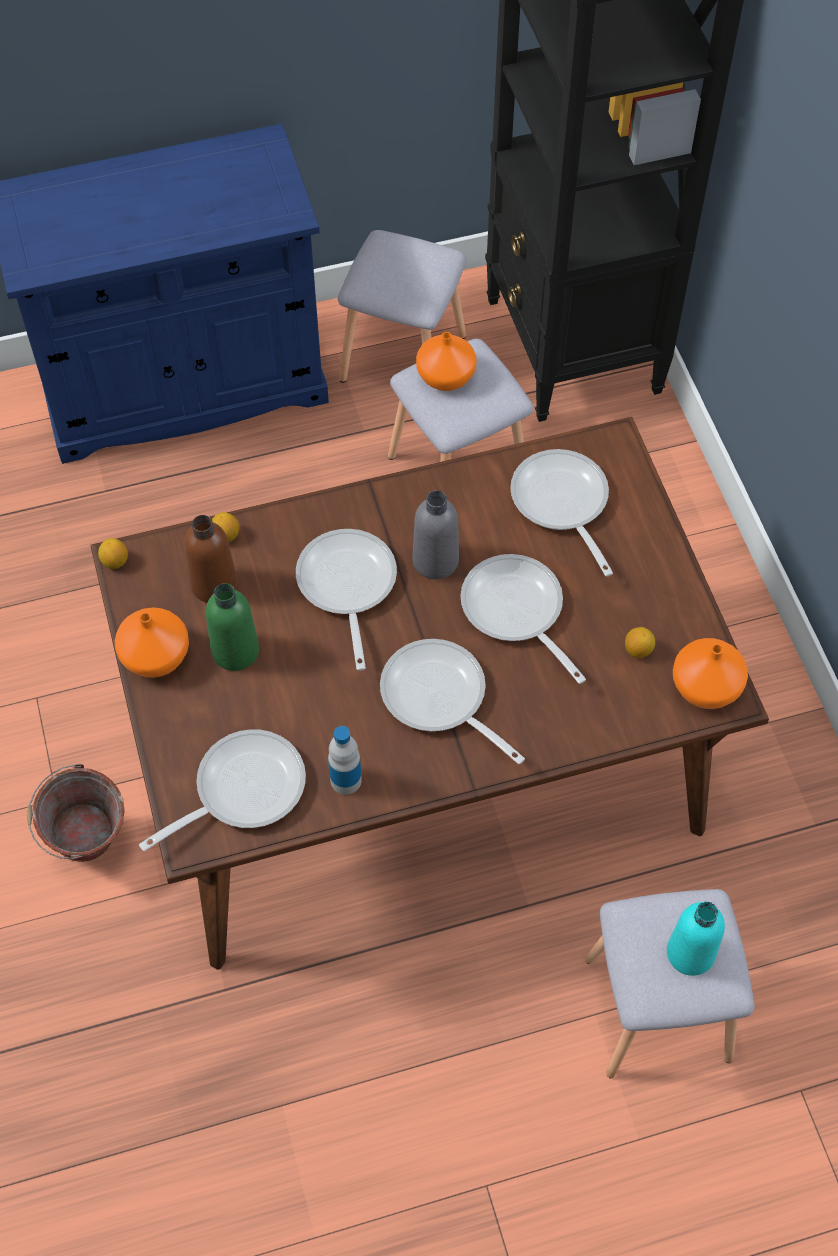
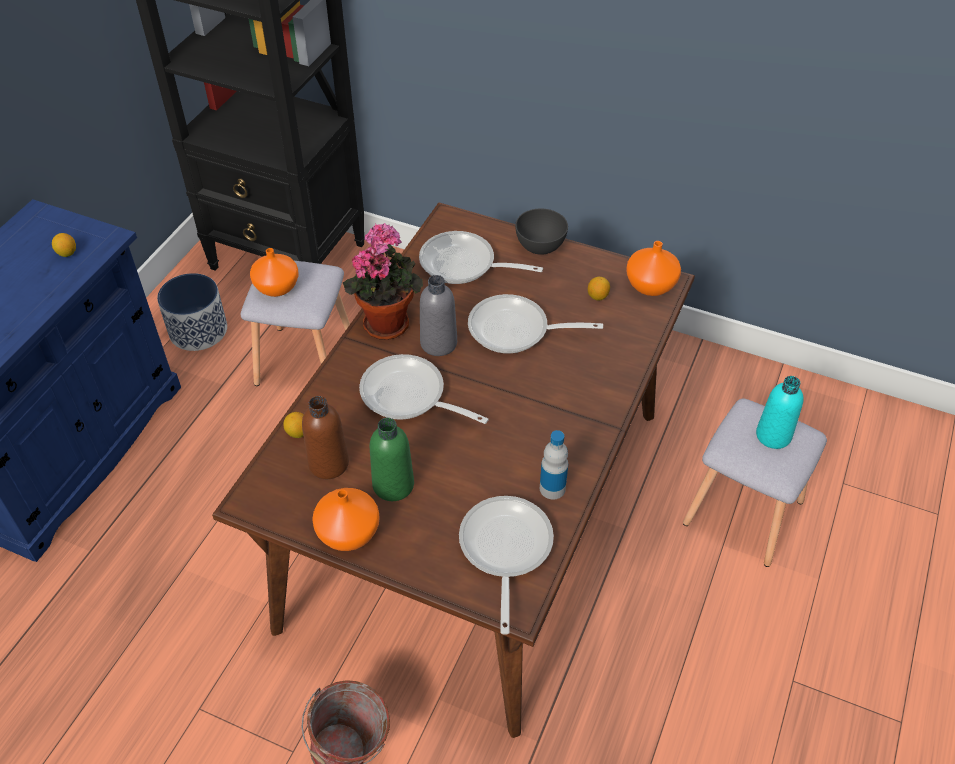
camera: 50 degrees left, 10 degrees down
(115, 561) = (245, 507): lemon -> lemon (67, 253)
(405, 357) = (198, 330): grey stool -> planter
(422, 499) = (387, 321): none -> potted plant
(439, 699) = (539, 404): frying pan -> none
(658, 549) = (540, 247): none -> grey bowl

